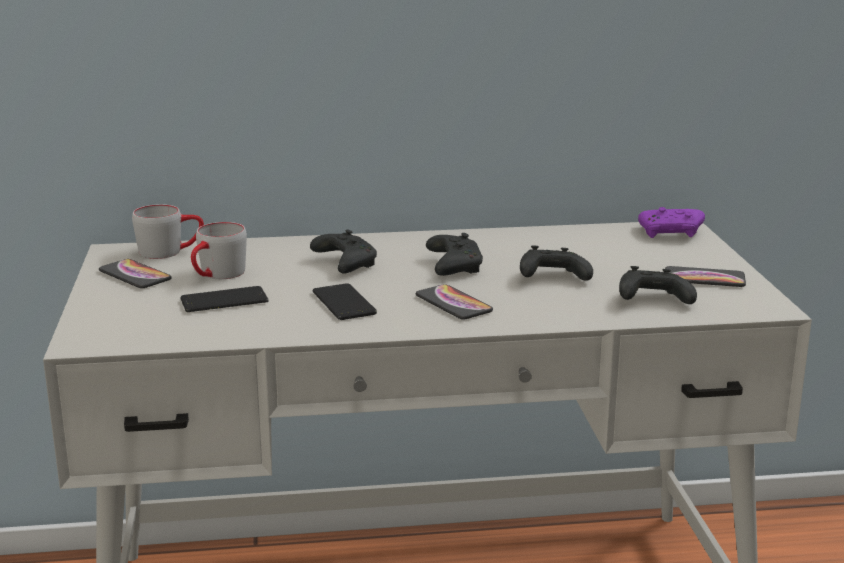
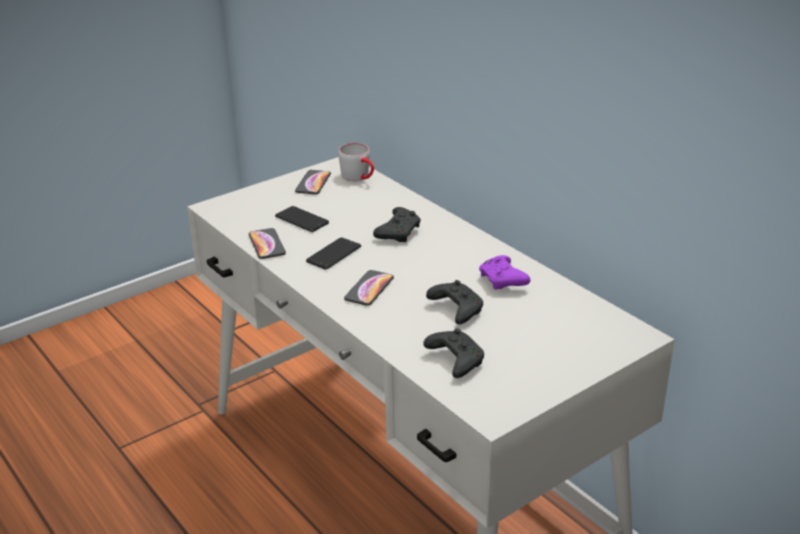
camera: 60 degrees right, 10 degrees up
(217, 275) = (337, 204): grey mug -> none
(453, 266) = (435, 268): black game controller -> none
(671, 233) = (616, 334): purple game controller -> purple game controller (503, 281)
(704, 278) = (526, 373): phone -> phone (267, 244)

